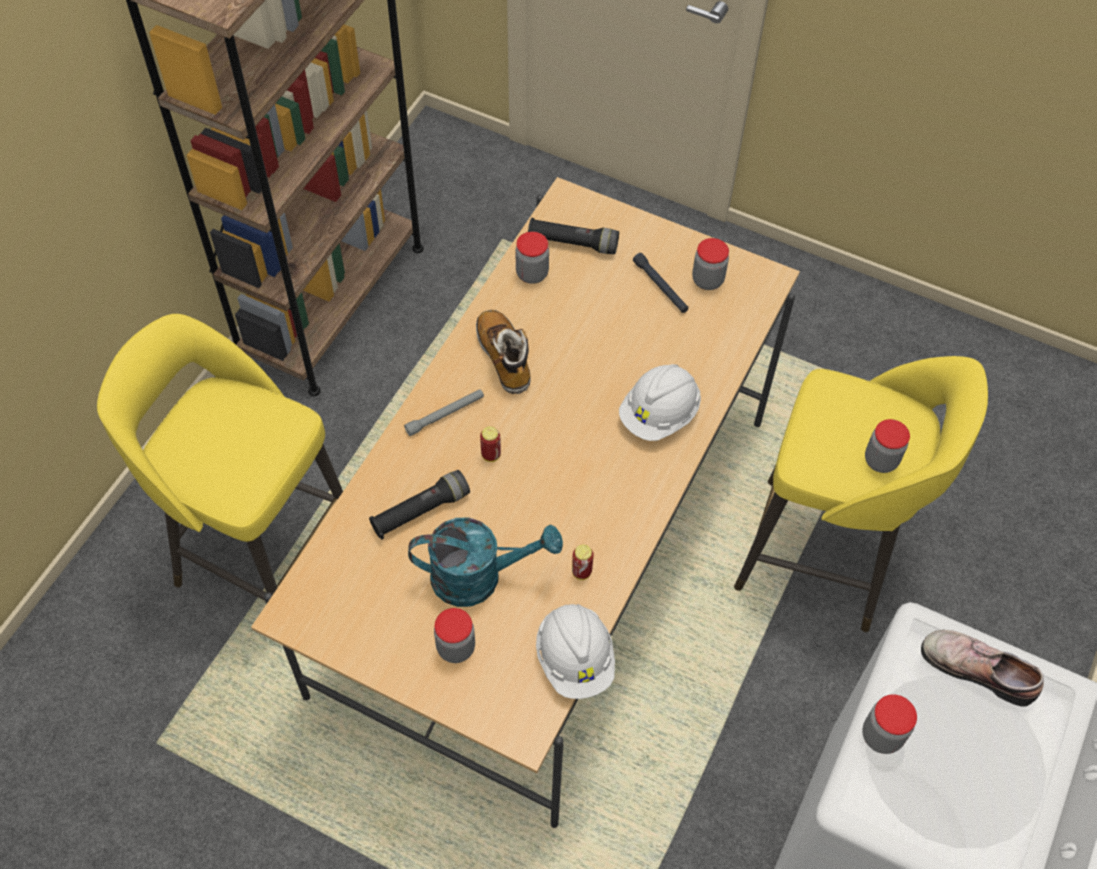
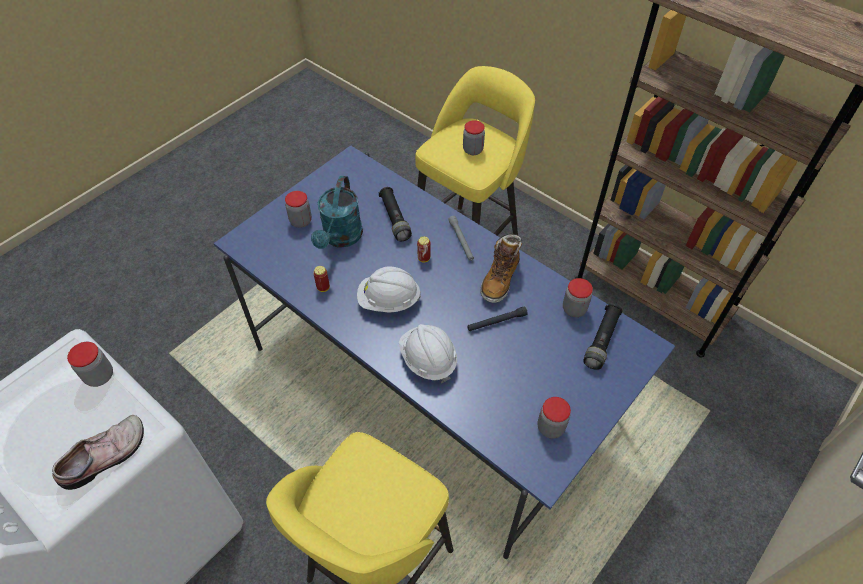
camera: 105 degrees right, 5 degrees down
(504, 358) = (500, 279): boot -> boot turned 120 degrees clockwise
(545, 553) = (431, 382): beige dining table -> blue dining table
(575, 659) = (268, 272): white hard hat -> white hard hat (388, 300)
(660, 287) = (548, 390): black flashlight -> black flashlight (496, 322)
(881, 460) = (339, 506): jar -> jar (473, 150)

